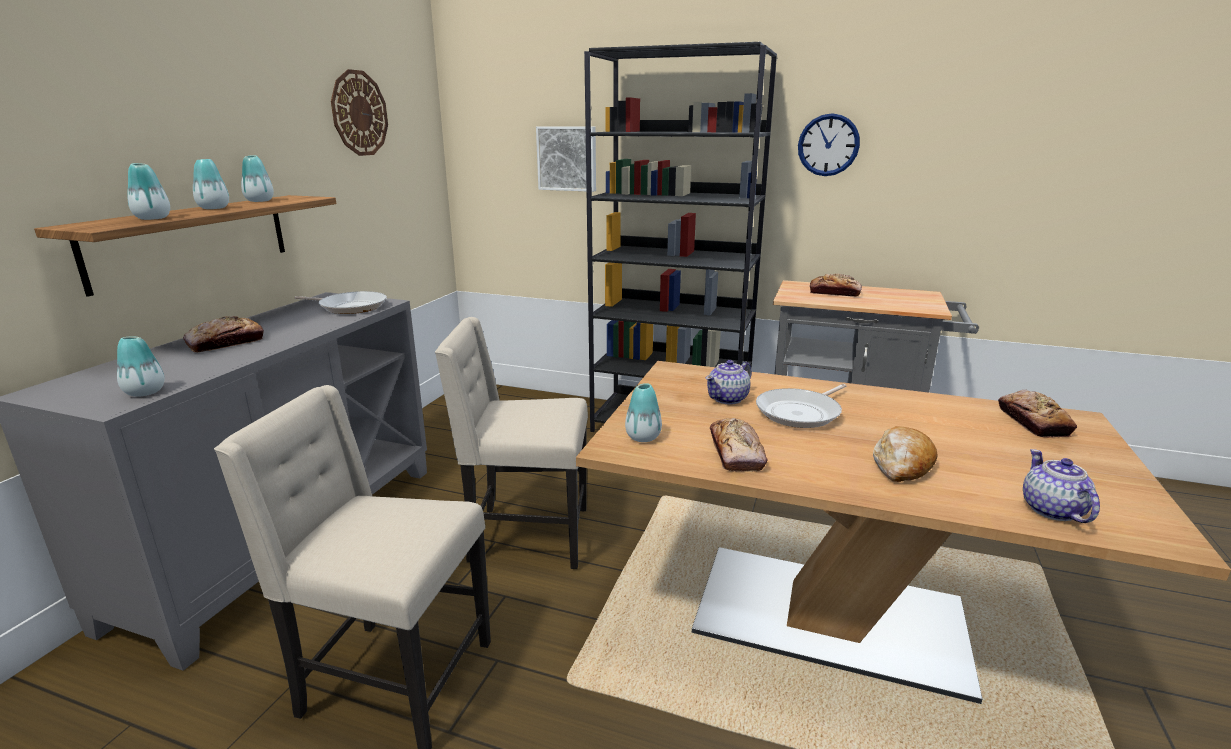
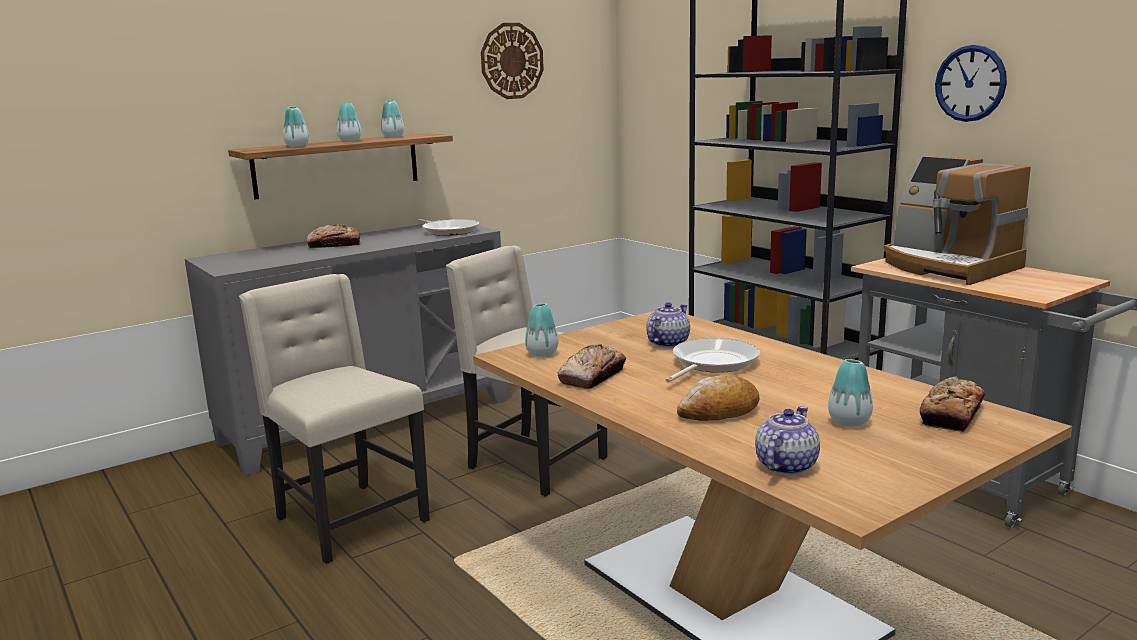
camera: 35 degrees right, 5 degrees down
(145, 392) = (252, 265): vase -> vase (849, 422)
(567, 158) = (714, 100): picture -> none
(728, 398) = (667, 343): teapot -> teapot turned 135 degrees clockwise
(801, 413) = (712, 363): frying pan -> frying pan turned 135 degrees clockwise
(834, 293) = (948, 267): bread -> coffee machine

